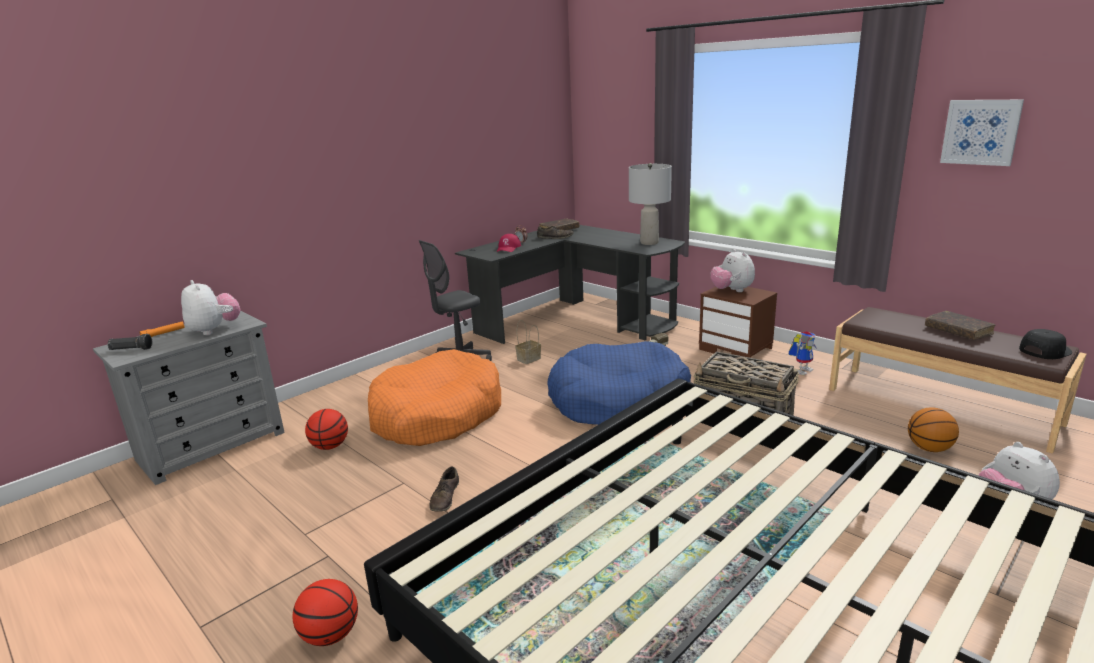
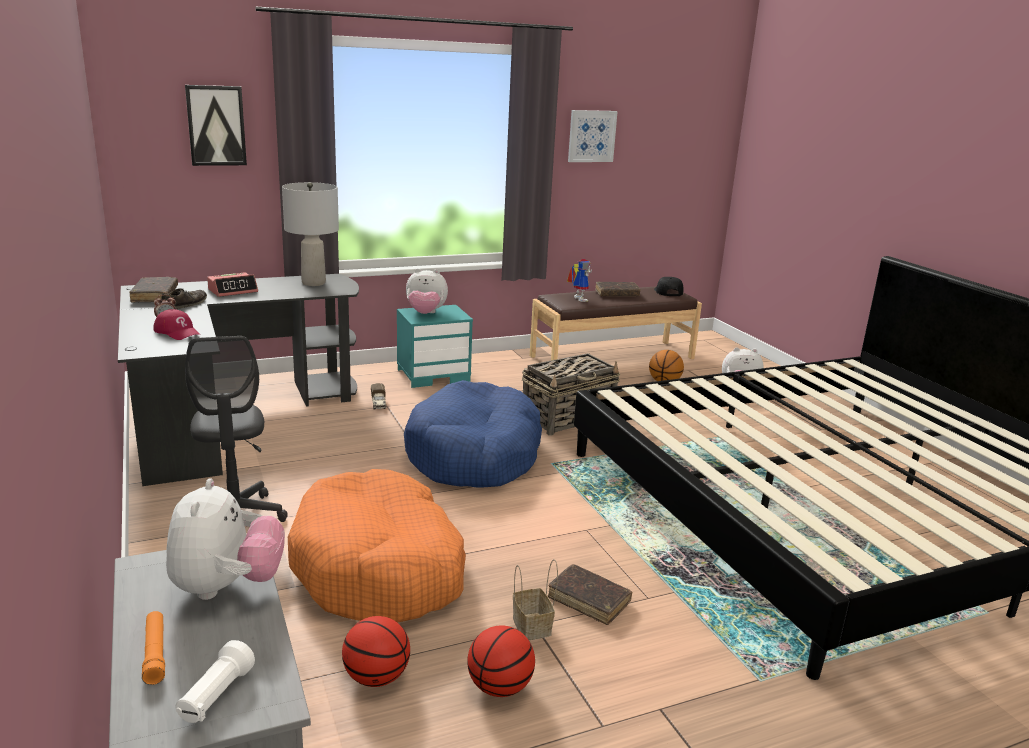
camera: 70 degrees left, 0 degrees up
(131, 350) = (215, 696): black flashlight -> white flashlight
(214, 330) = (227, 587): plush toy -> plush toy turned 105 degrees clockwise
(330, 635) = (802, 721): basketball -> basketball (500, 687)
(445, 497) = (589, 600): brown shoe -> brown book
(528, 359) = (300, 471): basket -> basket (533, 627)
(597, 236) = (233, 291): none -> alarm clock
(629, 119) = (216, 125): none -> picture
(736, 349) = (434, 375): brown nightstand -> turquoise nightstand
(802, 370) = (508, 370): toy robot -> toy robot (577, 299)

